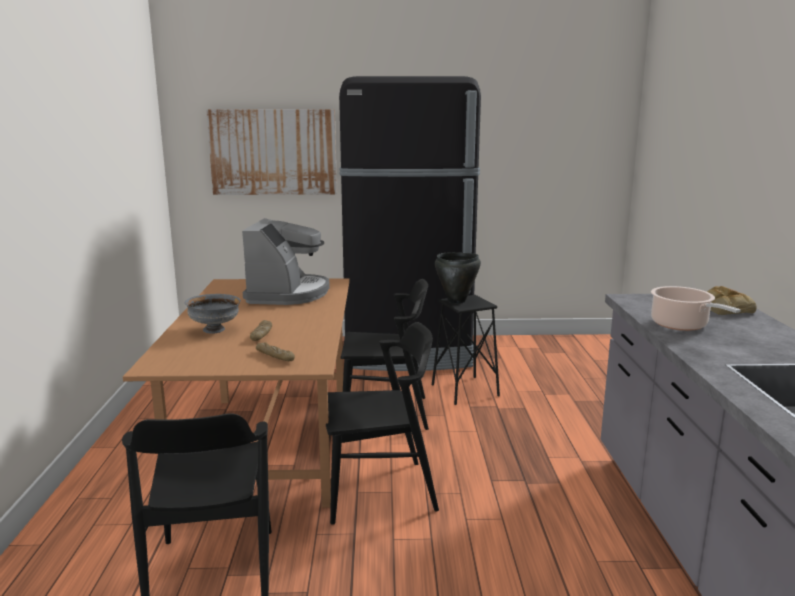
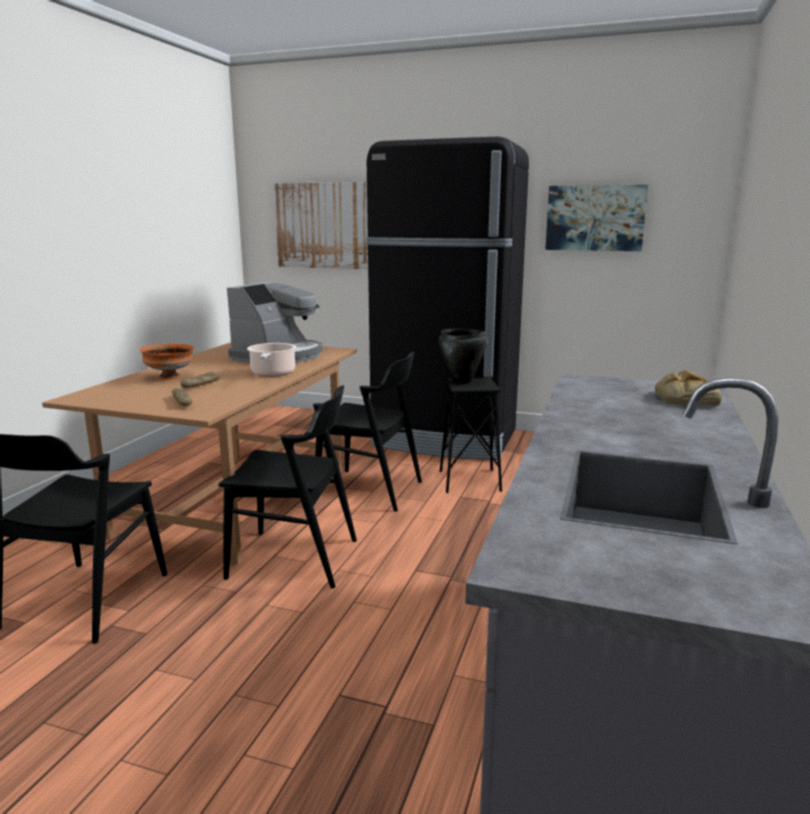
camera: 20 degrees right, 0 degrees up
(215, 330) = (170, 377): grey bowl -> orange bowl
(527, 143) = (595, 218): none -> picture
(682, 325) = (596, 409): cooking pot -> cooking pot (272, 373)

